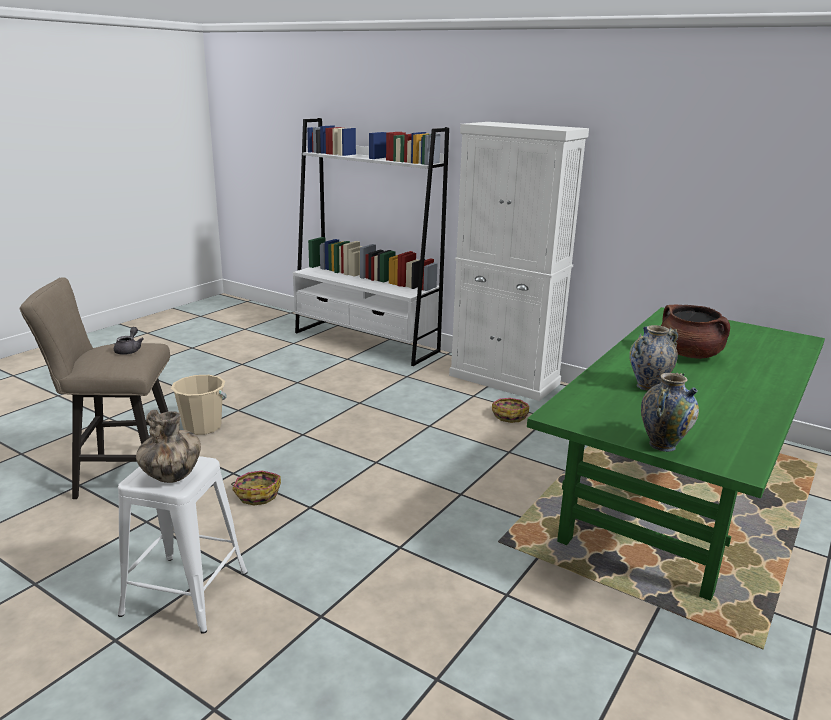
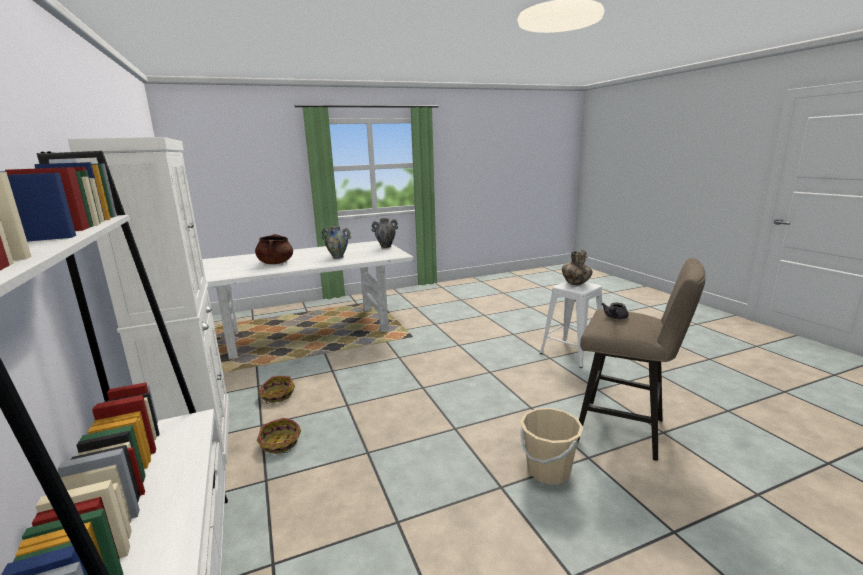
camera: 145 degrees left, 5 degrees down
(257, 494) = (519, 387): basket -> basket (280, 444)
(673, 498) = (307, 331): green dining table -> white dining table

